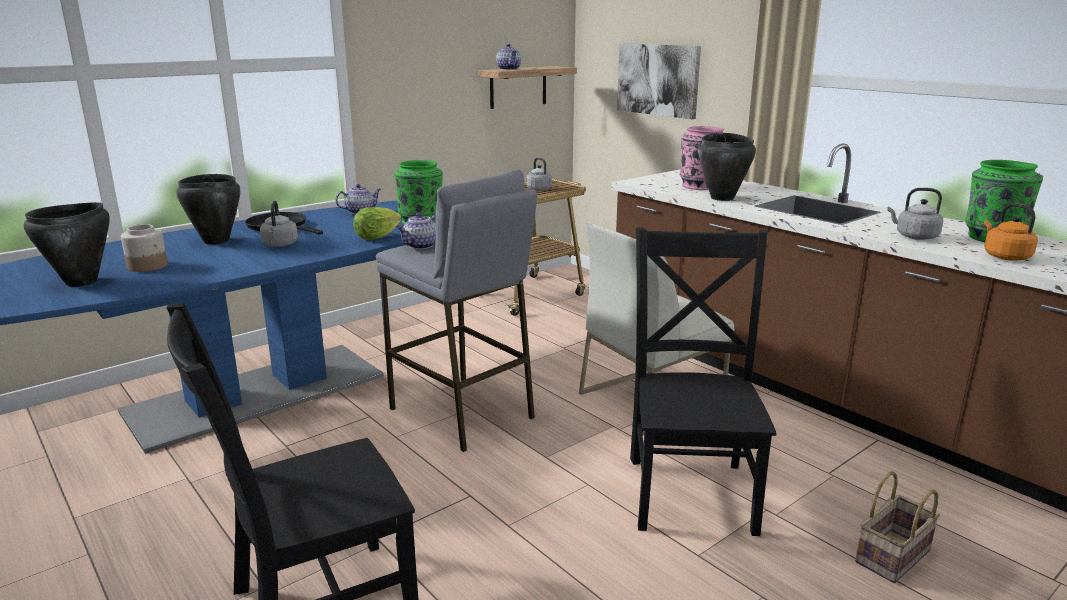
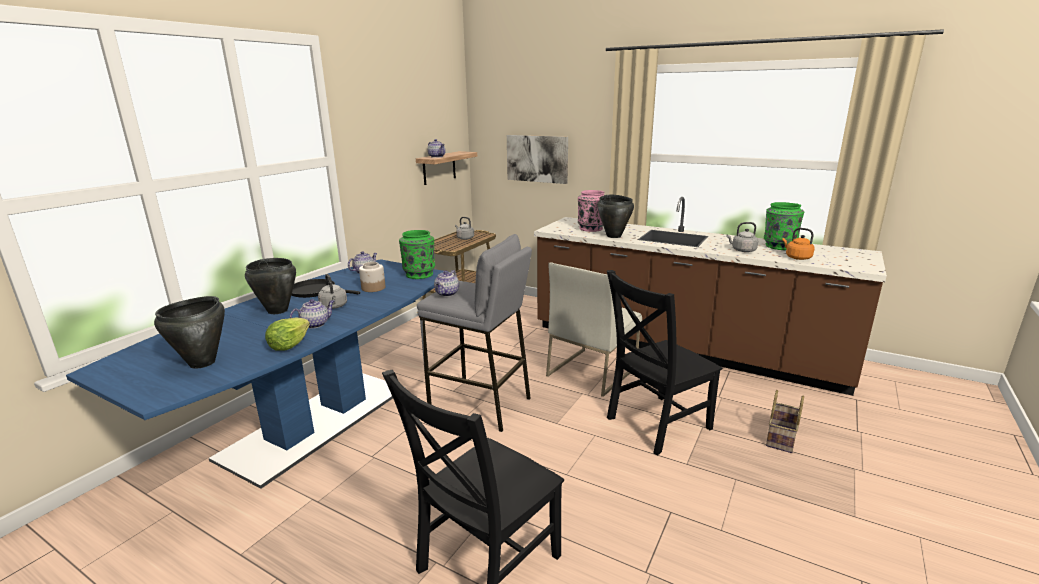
camera: 20 degrees left, 0 degrees up
(148, 266) = (245, 340): jar -> jar (373, 288)
(238, 260) = (315, 324): none -> teapot
(376, 237) = (401, 290): lettuce -> lettuce (289, 345)
(691, 490) = (655, 424): black chair -> black chair turned 105 degrees counterclockwise

